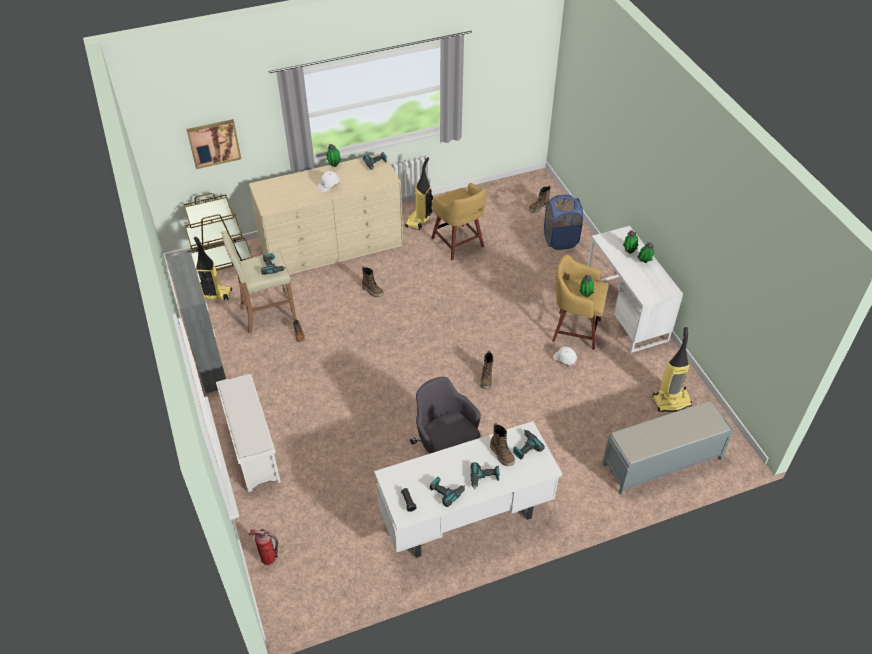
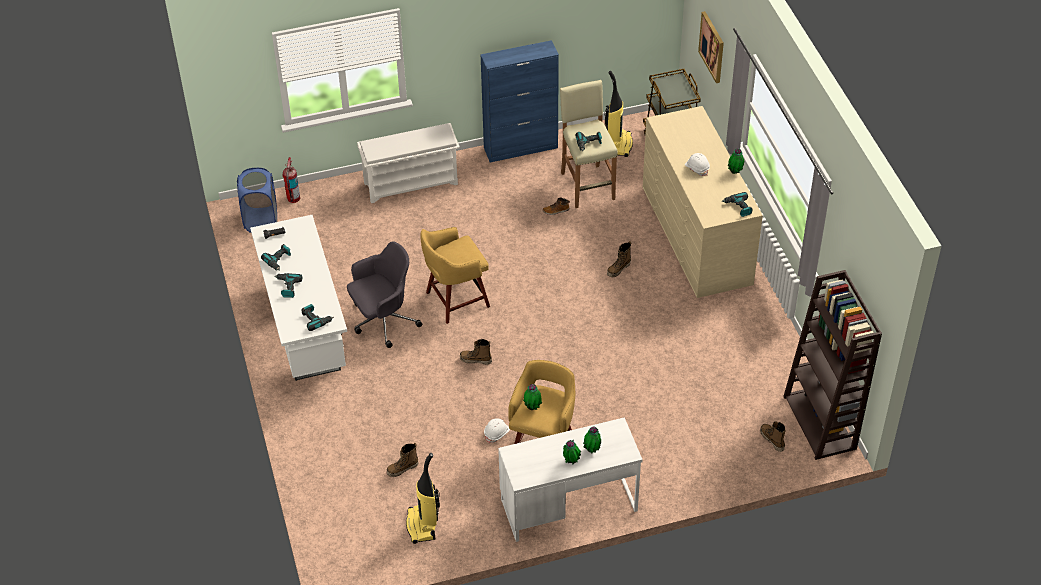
camera: 95 degrees right, 0 degrees up
(210, 364) = (521, 148): grey cabinet -> blue cabinet
(419, 220) = (743, 315): vacuum cleaner -> none
(458, 243) = (700, 350): yellow stool -> yellow stool (455, 300)
(502, 454) = (311, 302): boot -> boot (402, 469)
(518, 185) = (820, 423): none -> brown bookcase
(560, 240) = (706, 456): blue laundry basket -> blue laundry basket (261, 220)
(661, 462) = (341, 499): grey bench -> none

